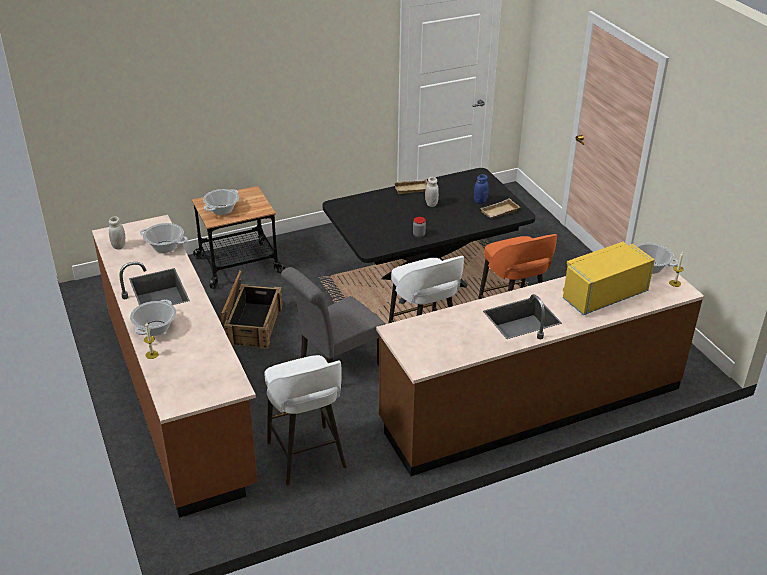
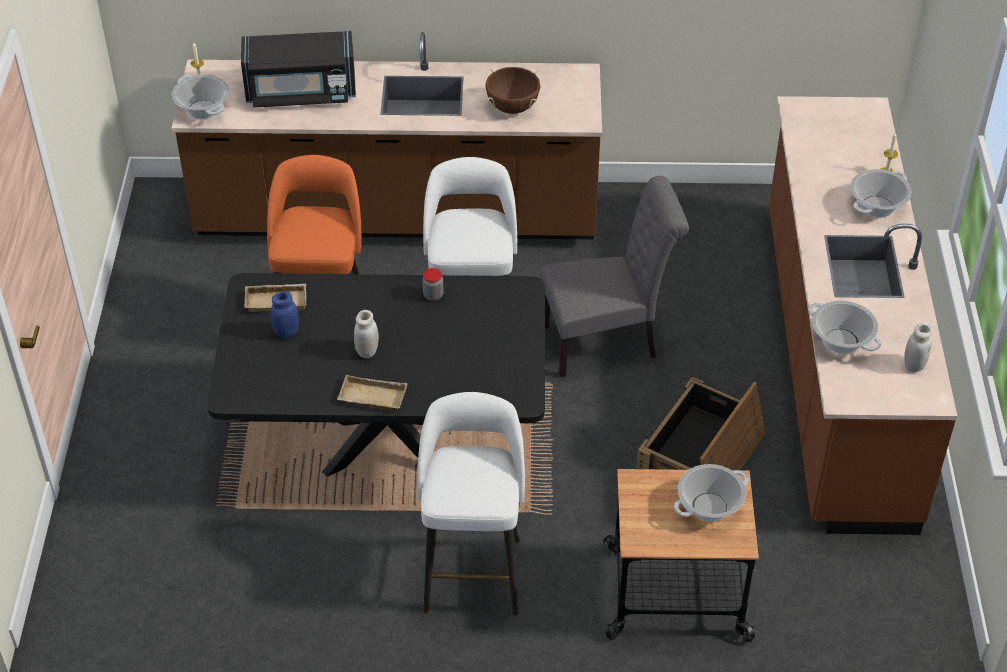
camera: 155 degrees left, 10 degrees up
(307, 457) = (697, 239): white stool -> white stool (473, 572)
(452, 326) = (512, 107): none -> brown cooking pot
(603, 295) = (301, 92): yellow microwave -> black microwave

